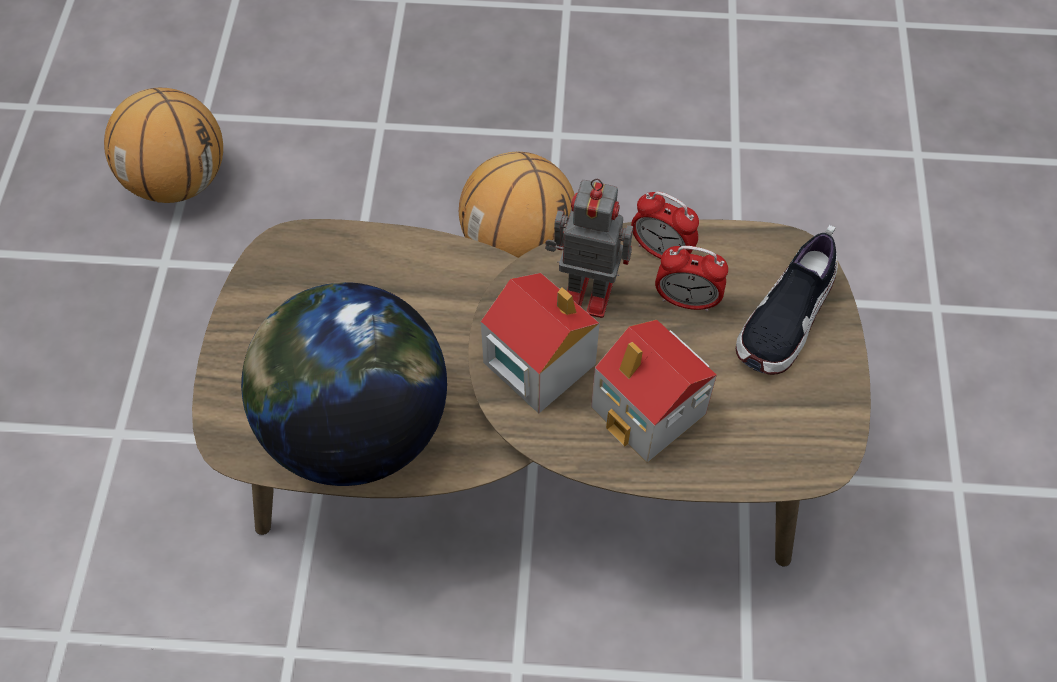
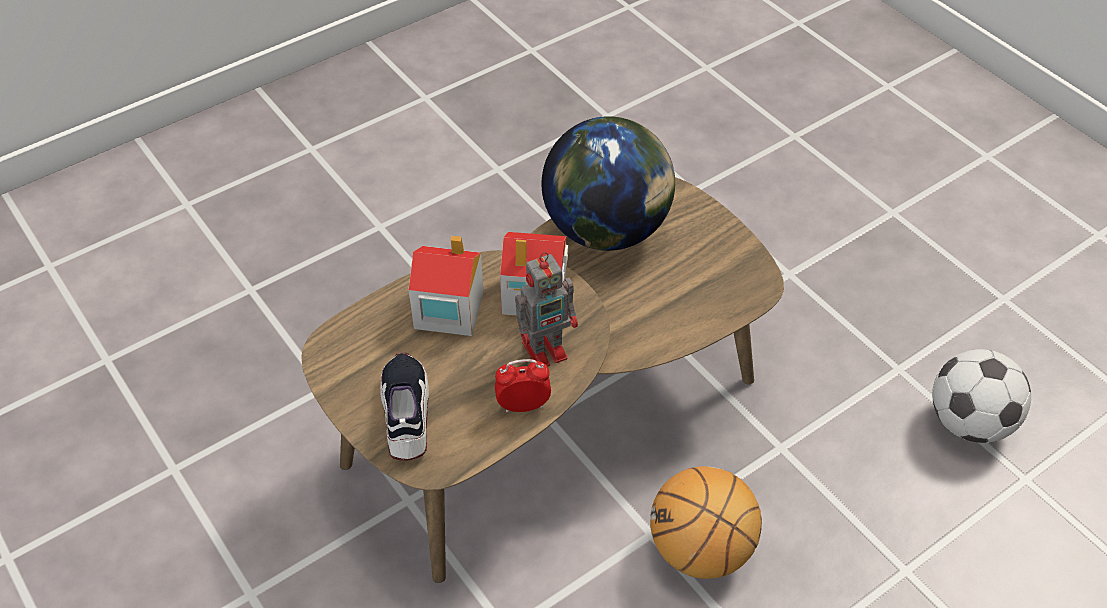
camera: 140 degrees right, 10 degrees down
(179, 180) = (968, 422): basketball -> football
(686, 301) = (479, 385): alarm clock -> none

